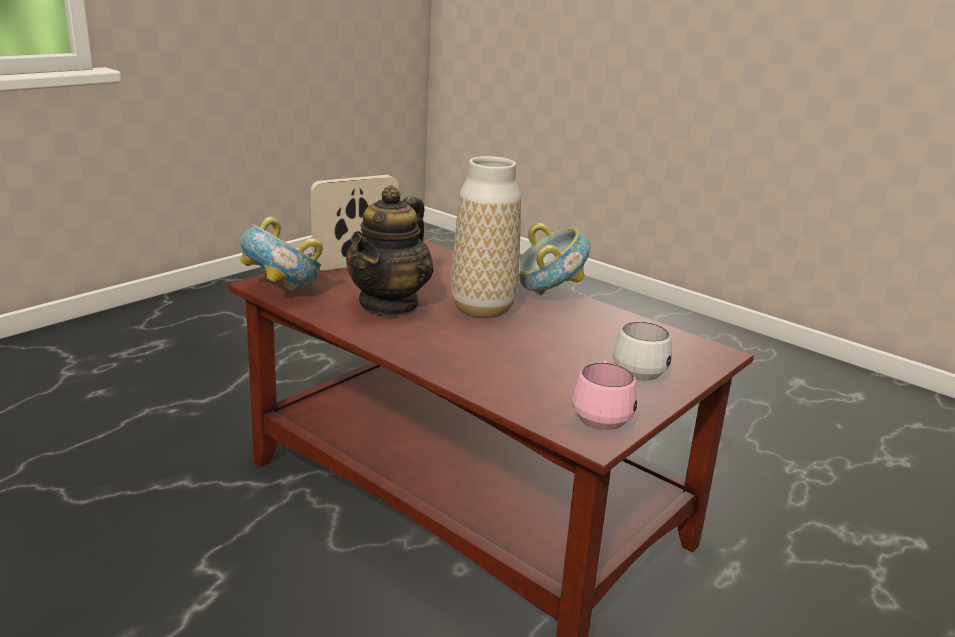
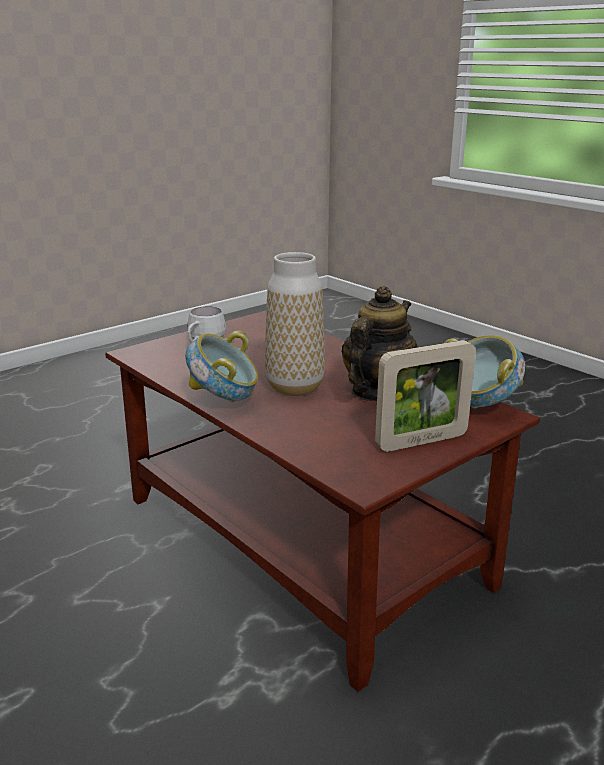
camera: 170 degrees left, 0 degrees up
(600, 416) = (252, 324): pink mug -> none

